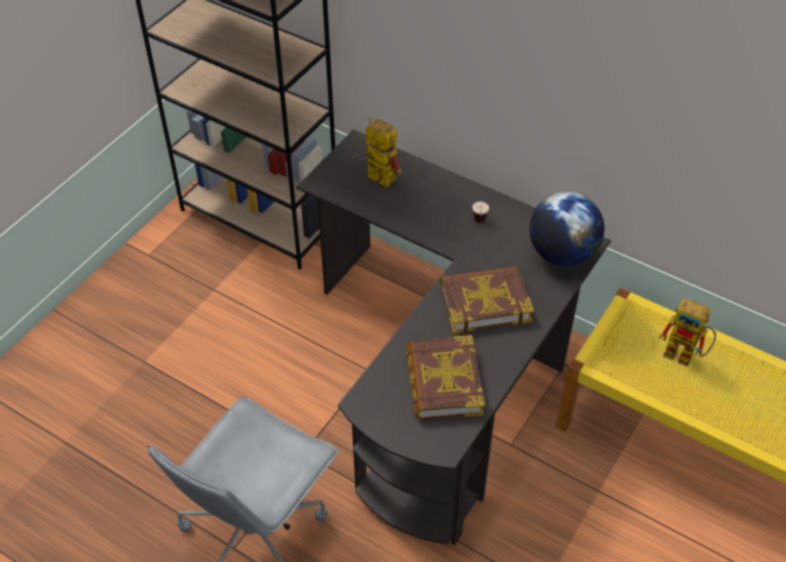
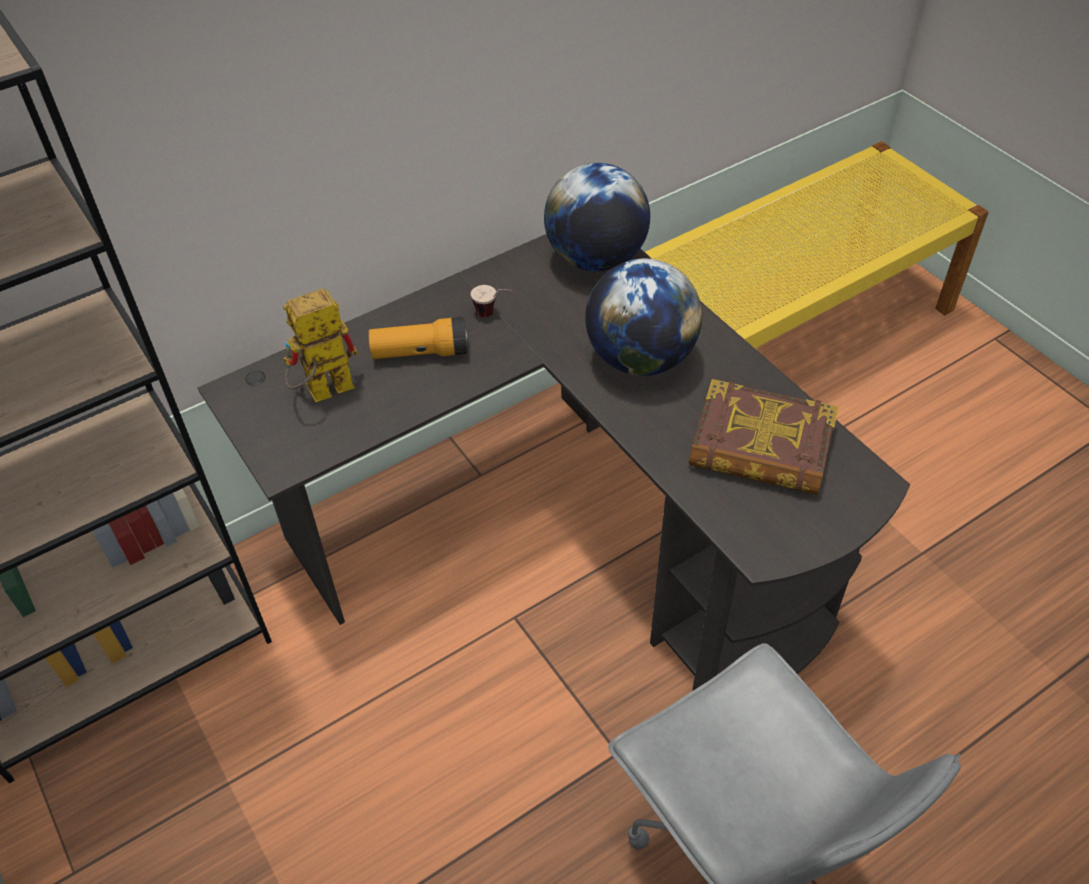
camera: 65 degrees left, 0 degrees up
(429, 204) = (420, 353): none -> flashlight
(484, 303) = (640, 358): book -> globe
(685, 355) = (745, 251): toy robot -> none

